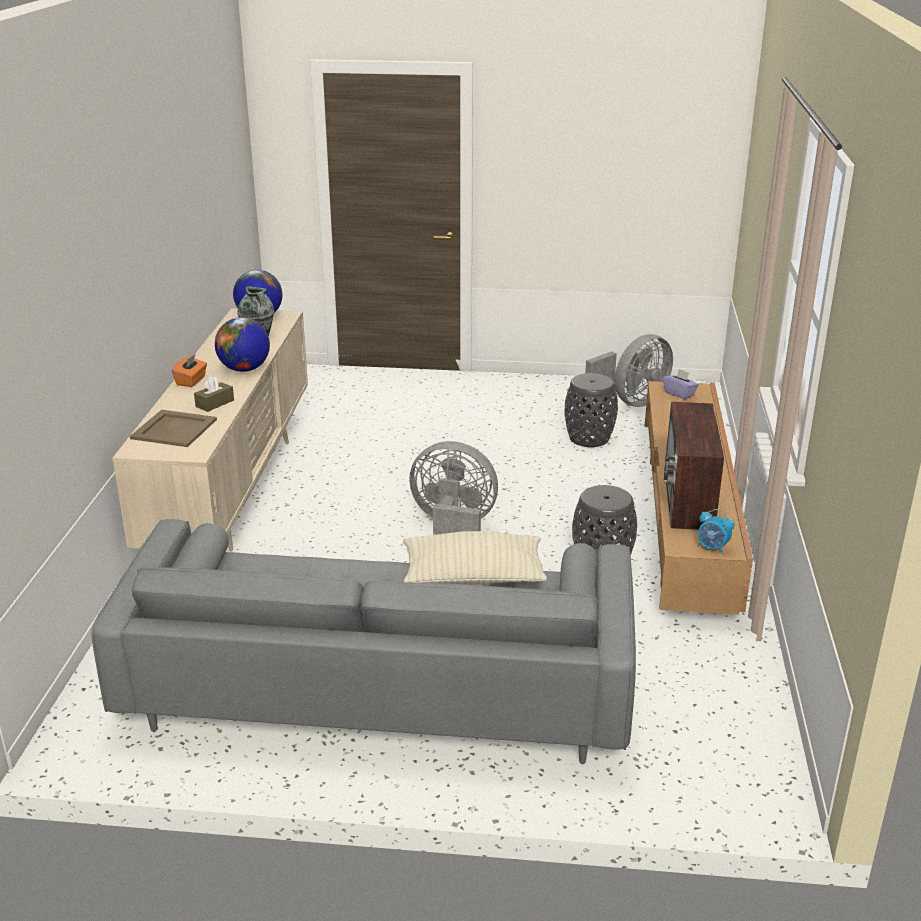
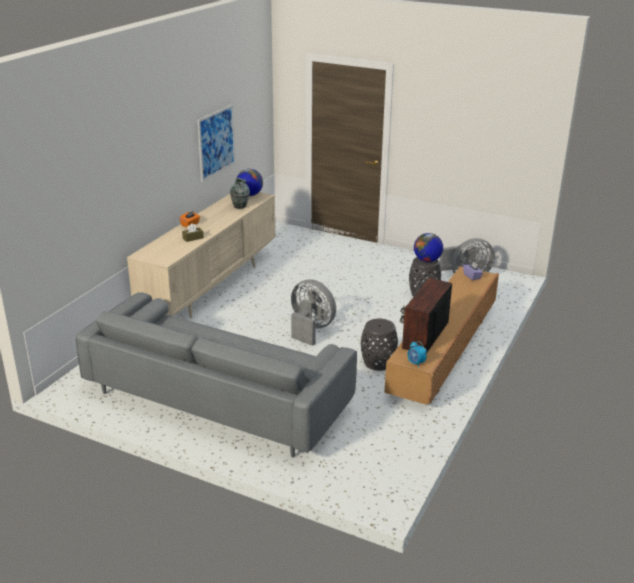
camera: 20 degrees right, 0 degrees up
(173, 429) = (164, 248): beige tray -> none
(198, 227) = (216, 142): none -> picture
(244, 369) = (220, 222): globe -> globe (427, 260)
(473, 577) = (276, 351): beige pillow -> none

